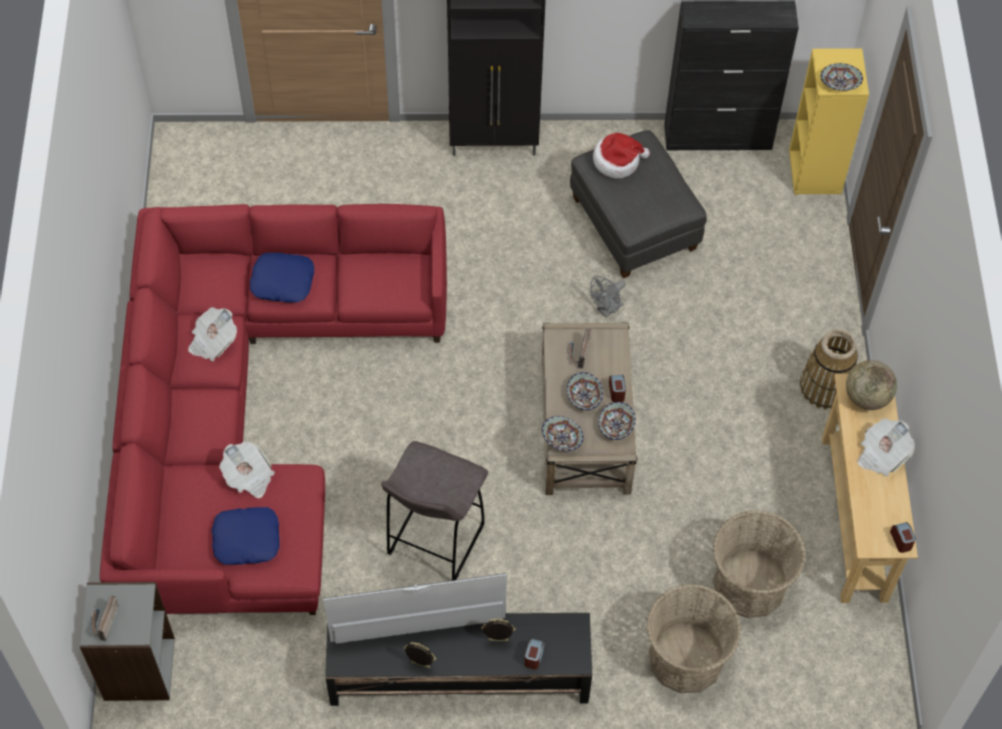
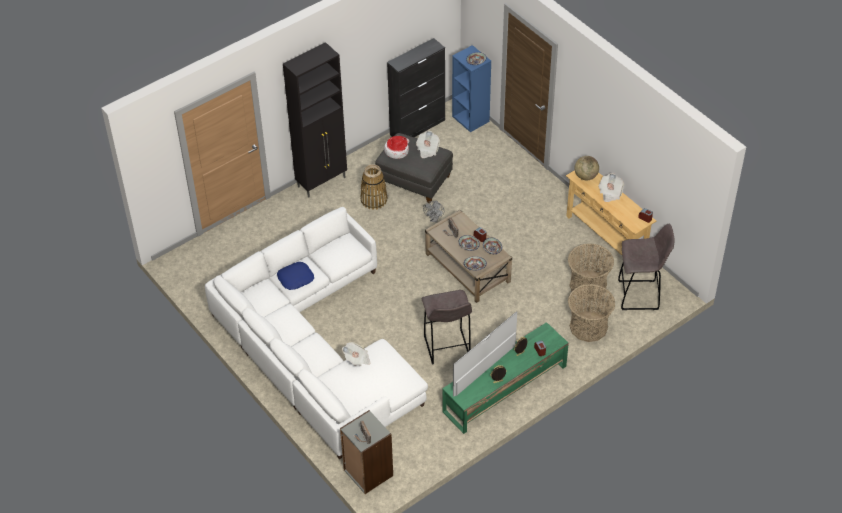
camera: 35 degrees left, 10 degrees down
(213, 341) = (288, 319): newspaper -> newspaper (427, 150)
(246, 539) = (380, 382): blue pillow -> none
(248, 408) = (315, 347): red sofa -> white sofa
(458, 673) = (504, 389): black tv stand -> green tv stand
(815, 172) = (471, 119): yellow bookcase -> blue bookcase
(821, 660) = (640, 295): none -> grey stool
(825, 387) = (550, 197): basket -> basket (374, 200)

